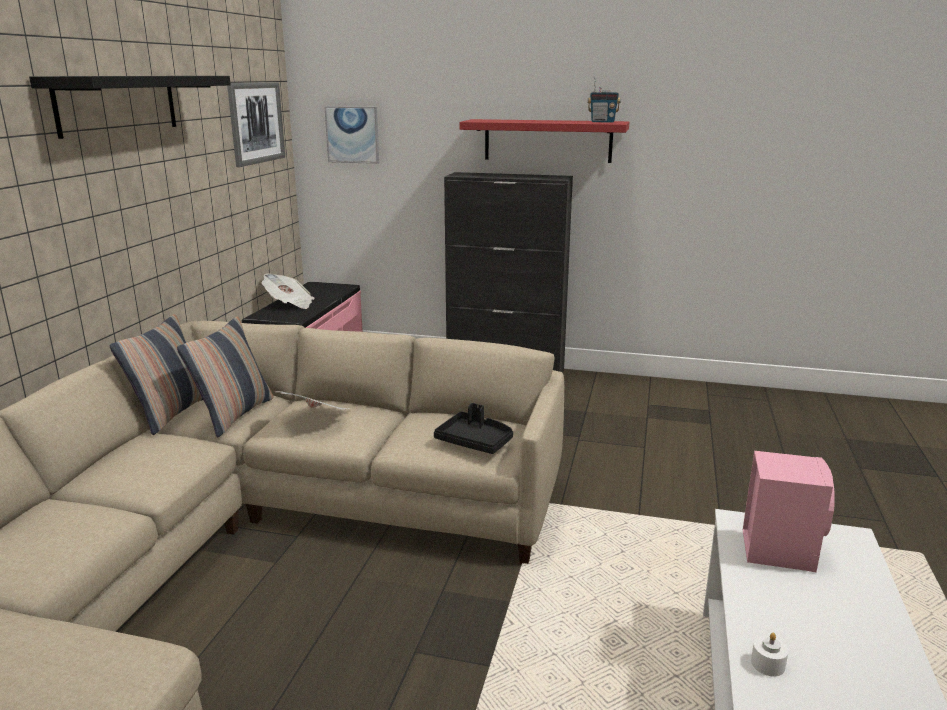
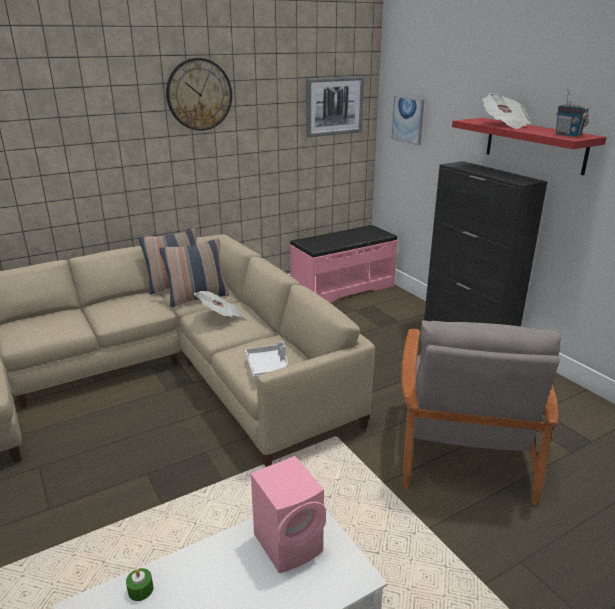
camera: 45 degrees right, 5 degrees up
(118, 104) = (199, 94): black shelf -> wall clock
(289, 304) = (330, 238): newspaper -> newspaper (504, 125)
(475, 441) = (268, 368): black tray -> white tray
(644, 456) = (463, 446): none -> grey armchair
(768, 664) = (140, 590): white candle -> green candle

